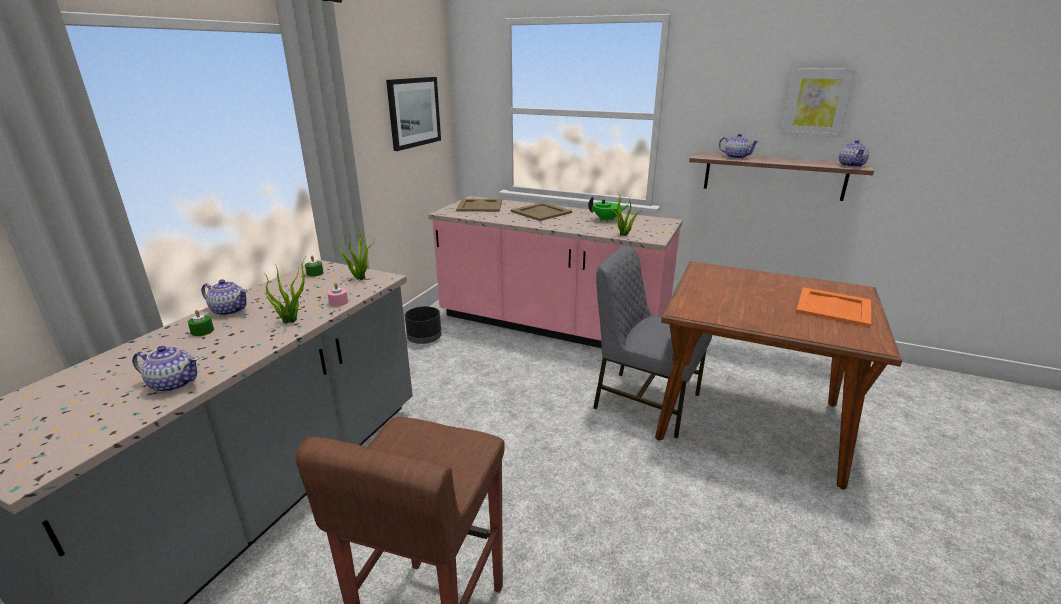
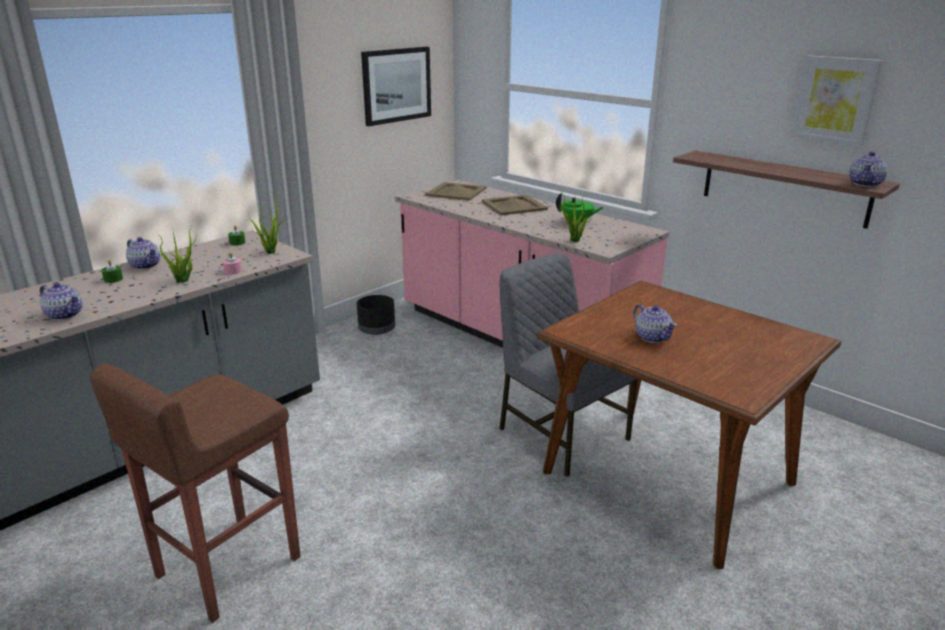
camera: 20 degrees right, 0 degrees up
(736, 157) = (732, 161): teapot -> teapot (652, 337)
(834, 307) = (749, 353): orange tray -> none

